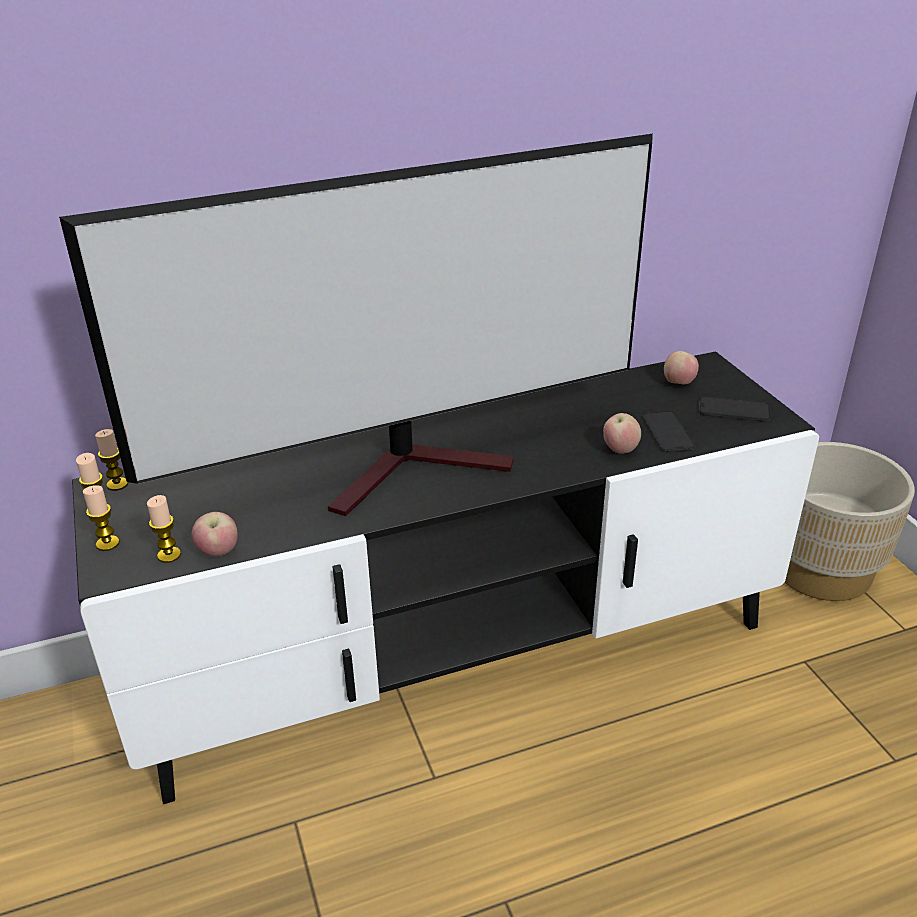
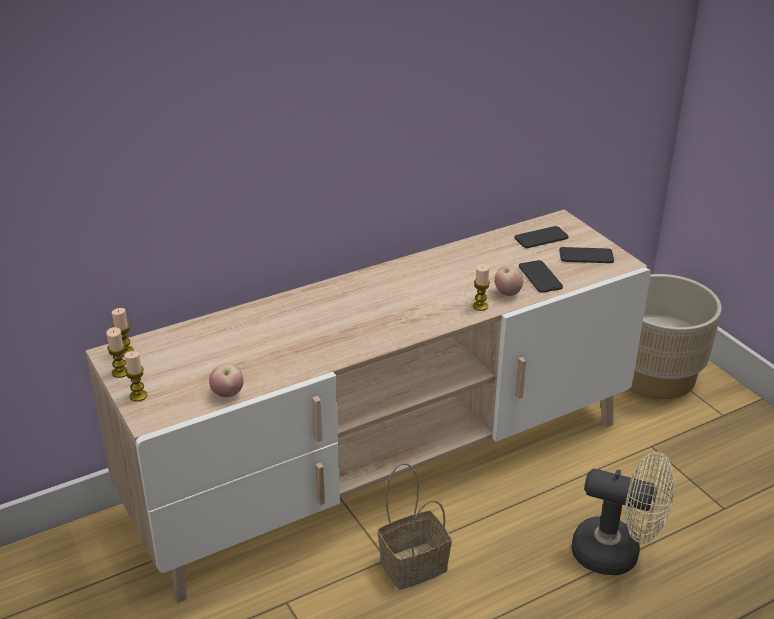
camera: 10 degrees left, 0 degrees up
(169, 555) = (190, 400): candle -> candle (480, 306)
(418, 468) = (358, 319): television -> none
(460, 654) = (385, 468): black tv stand -> beige tv stand
(468, 789) = (415, 564): none -> basket
(679, 384) = (541, 238): apple -> phone
(739, 809) = (617, 554): none -> beige fan

